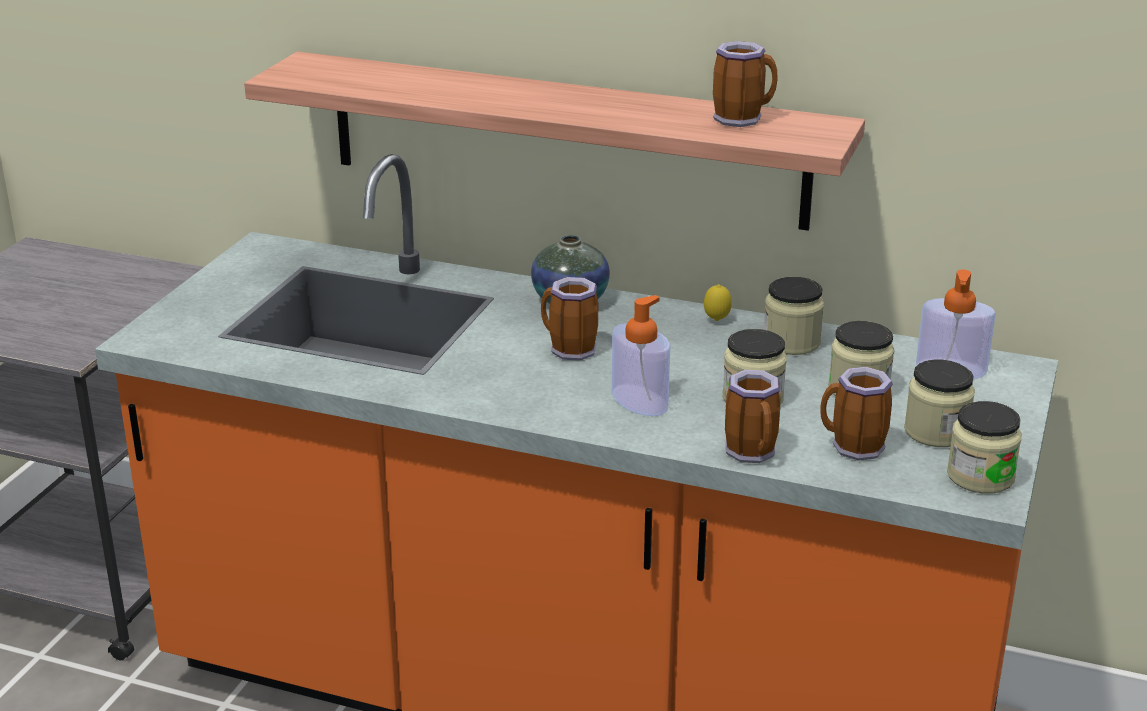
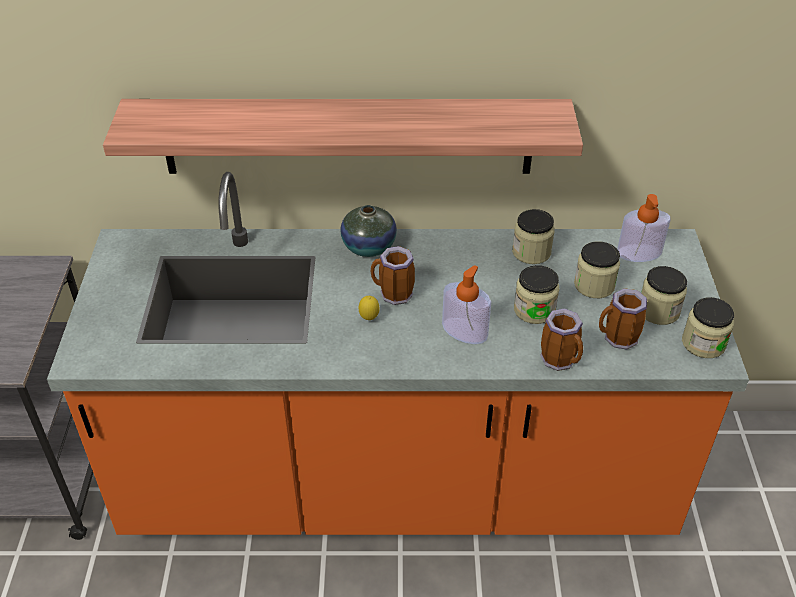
camera: 20 degrees left, 15 degrees up
(716, 320) = (474, 243): lemon -> lemon (369, 319)
(741, 119) = (493, 115): mug -> none

